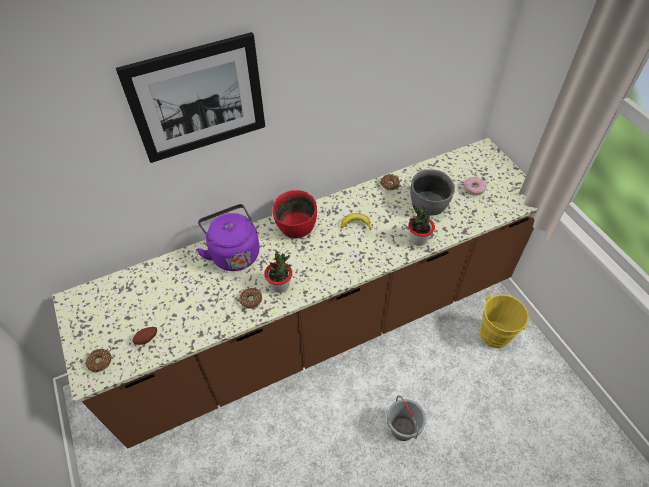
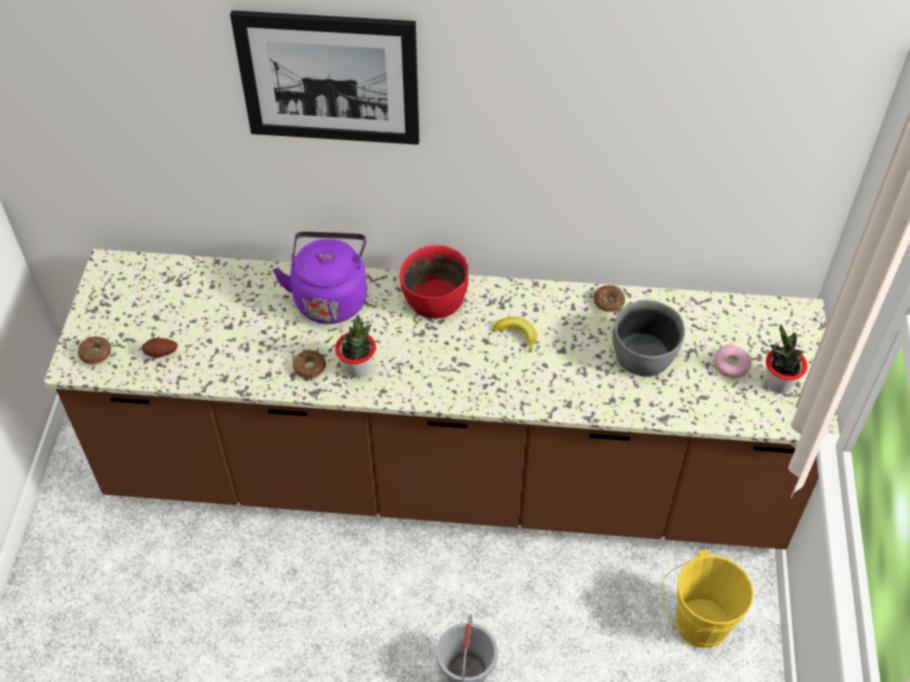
camera: 30 degrees right, 0 degrees up
(418, 239) = (587, 397): potted plant -> potted plant (779, 383)

